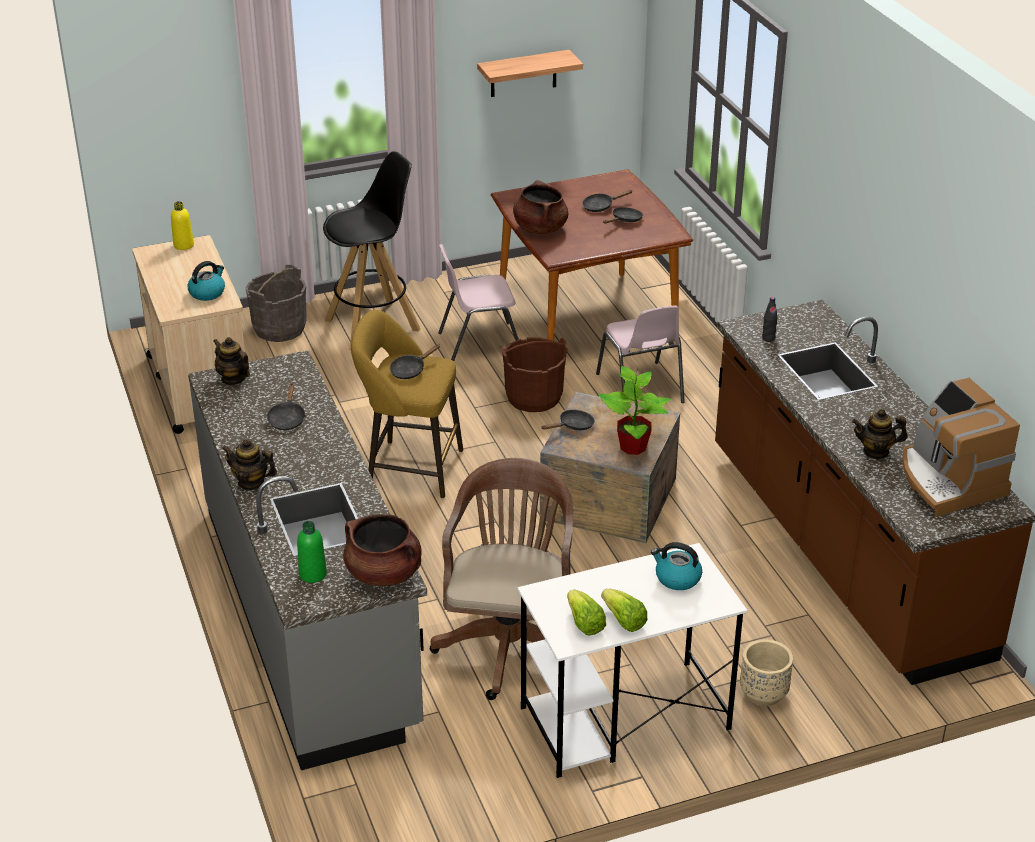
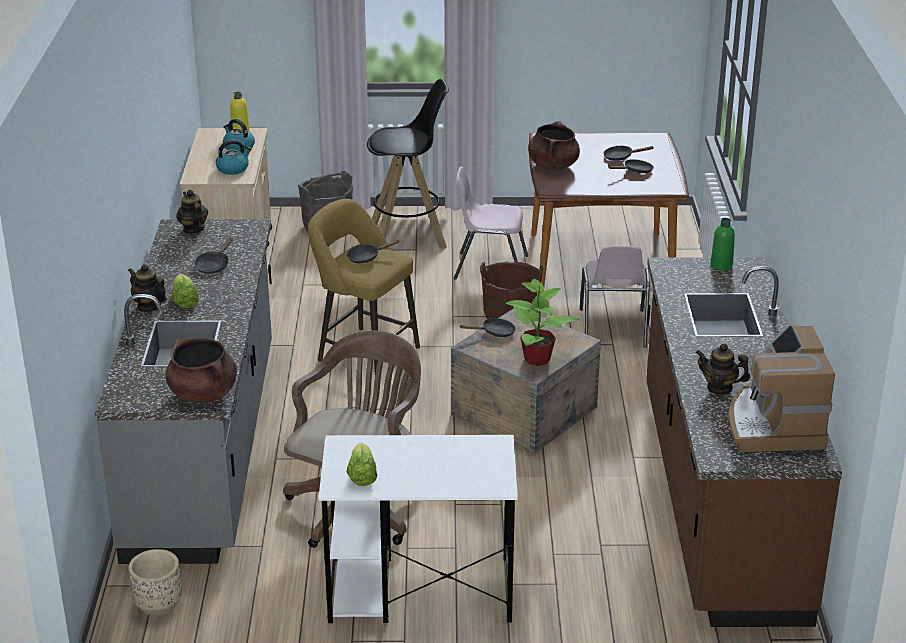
camera: 20 degrees right, 5 degrees down
(312, 574) = (145, 382): green bottle -> green bottle (721, 265)
(523, 74) = (583, 30): shelf -> none
(623, 621) = (398, 481): lettuce -> lettuce (184, 301)
(677, 578) = (471, 458): kettle -> kettle (238, 147)
(763, 694) = (561, 600): beige planter -> beige planter (158, 604)
(768, 338) = (685, 279): black bottle -> none

